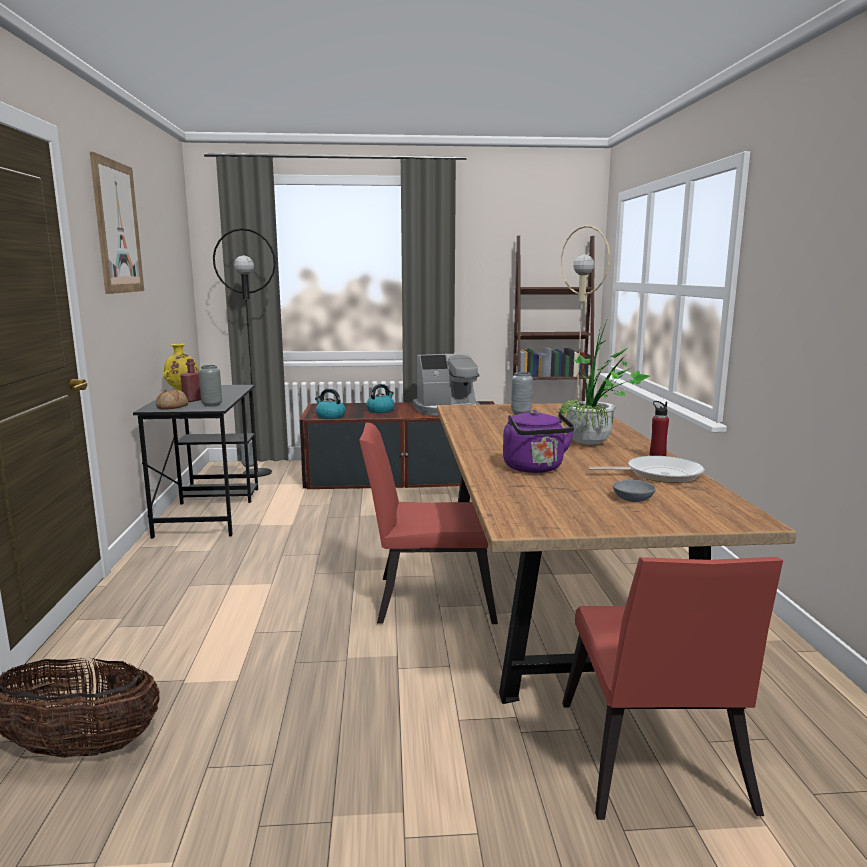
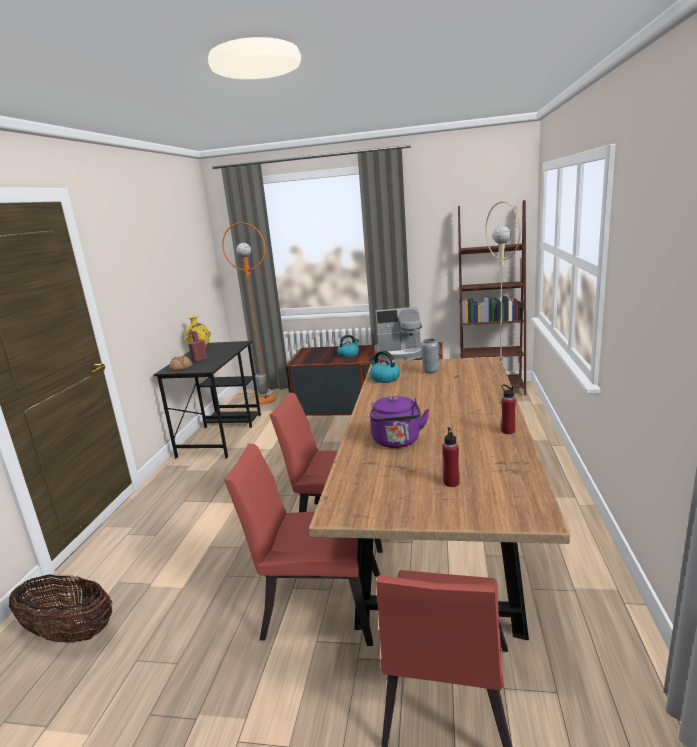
camera: 15 degrees right, 5 degrees up
(117, 227) = (133, 243): picture -> none
(212, 405) = (208, 365): grey vase -> none
(257, 472) = (266, 399): black floor lamp -> orange floor lamp
(330, 416) = (308, 361): kettle -> kettle (384, 378)
(436, 682) = (315, 603): none -> red chair
(594, 445) = (464, 413): potted plant -> none
(631, 498) = (451, 483): grey bowl -> red bottle
(659, 474) = (495, 452): frying pan -> none

